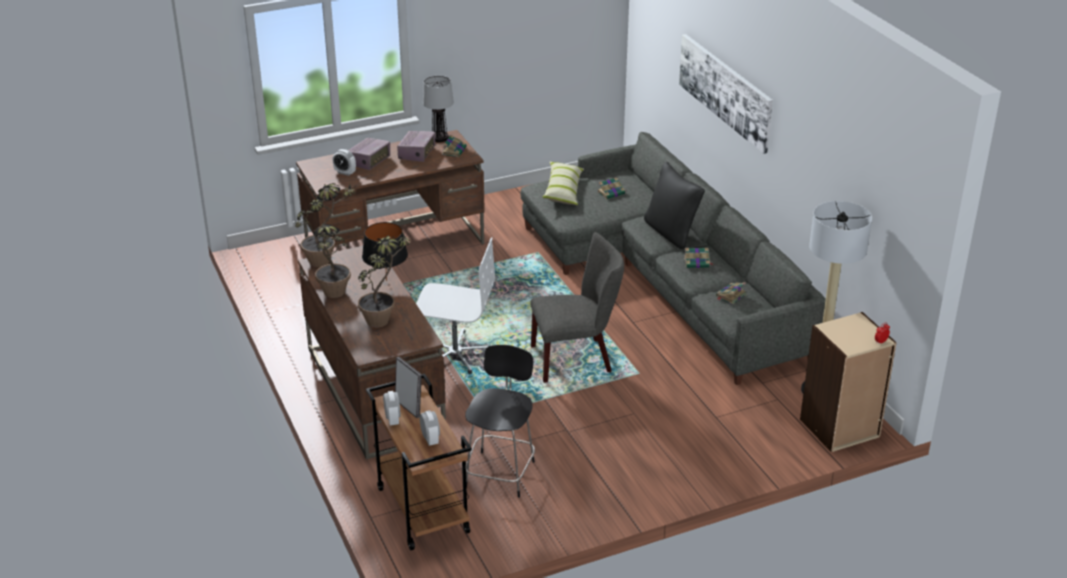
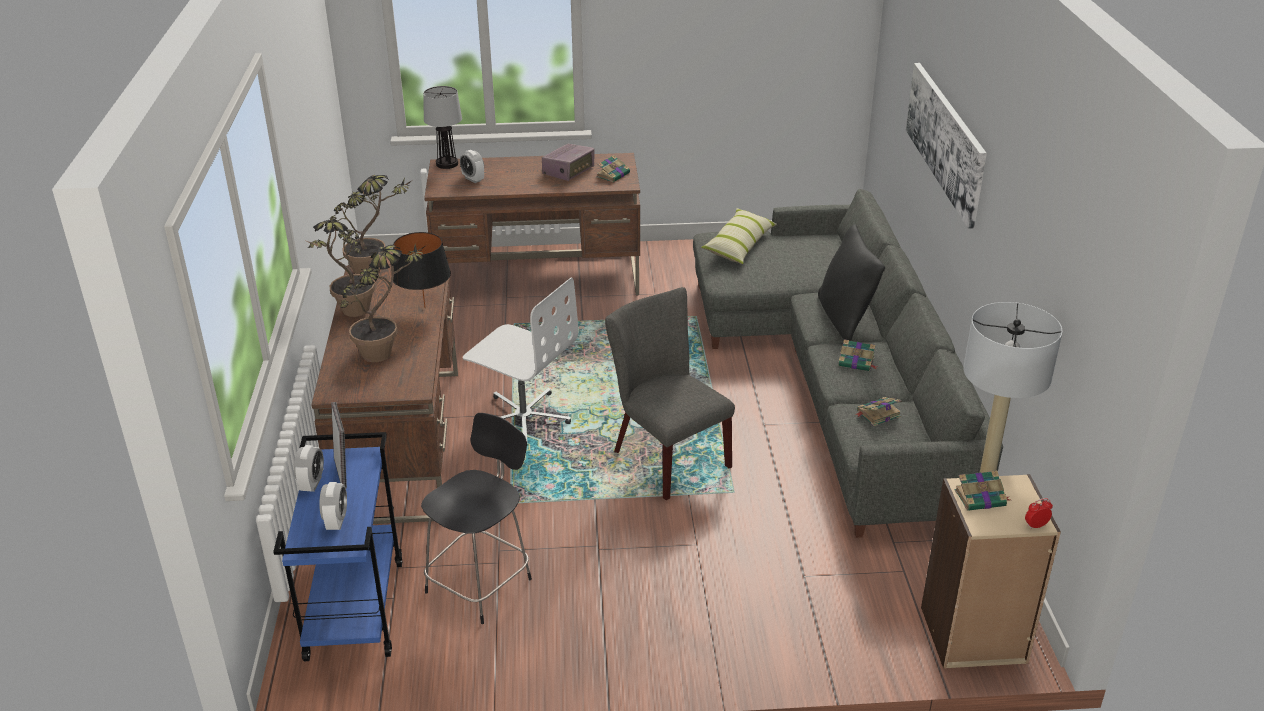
camera: 20 degrees right, 0 degrees up
(369, 161) = (509, 171): radio -> none
(421, 510) = (354, 609): brown cart -> blue cart
(439, 137) = (607, 158): table lamp -> table lamp (447, 163)
(576, 359) = (665, 456): grey chair -> grey chair turned 135 degrees counterclockwise
(611, 193) = (796, 257): book -> book (981, 498)

